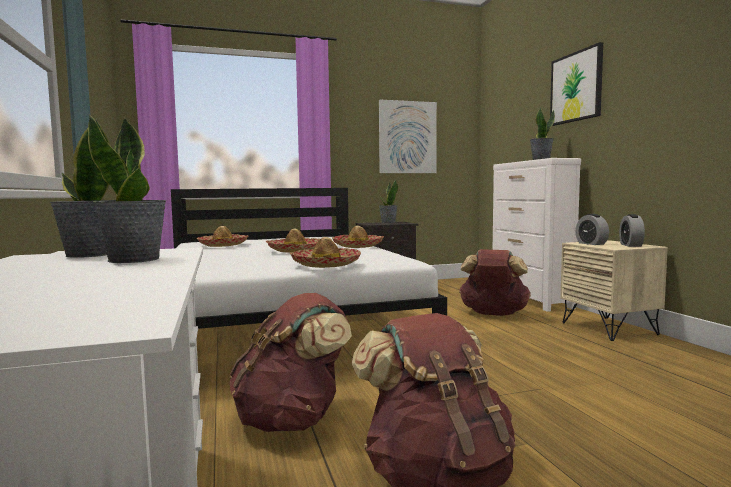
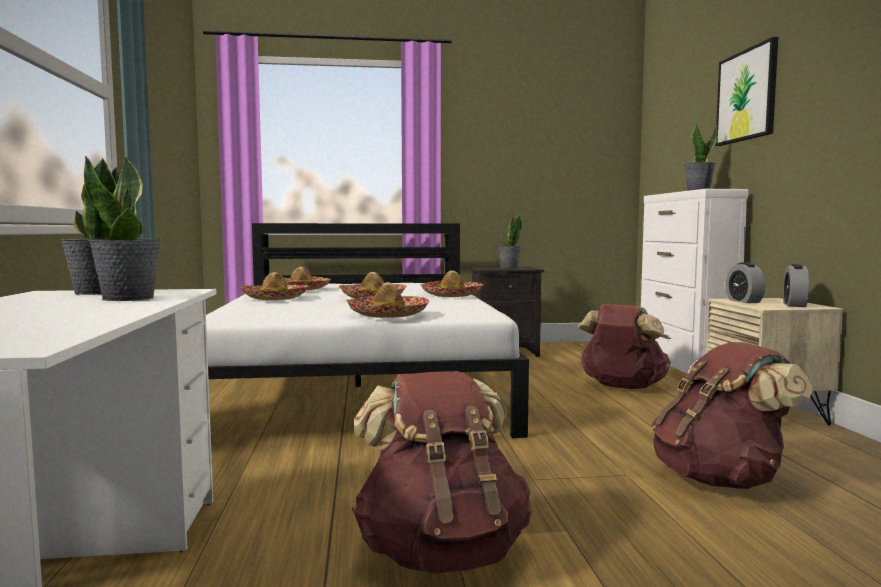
camera: 10 degrees right, 0 degrees up
(208, 254) = (275, 298): none -> hat
(293, 420) = (318, 484): brown backpack -> brown backpack (721, 479)
(407, 137) = (542, 160): picture -> none

